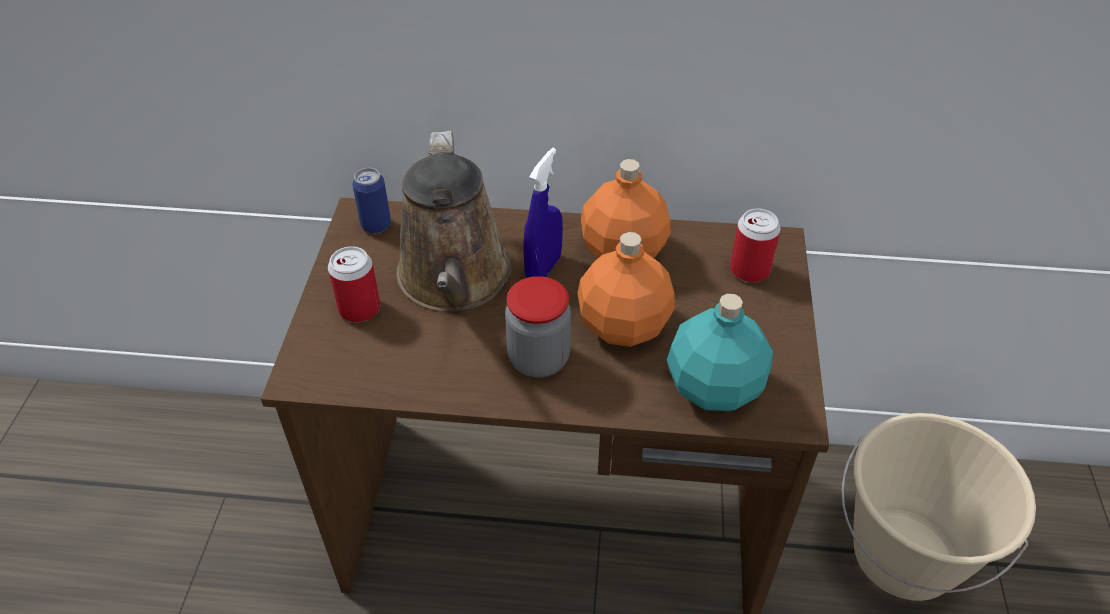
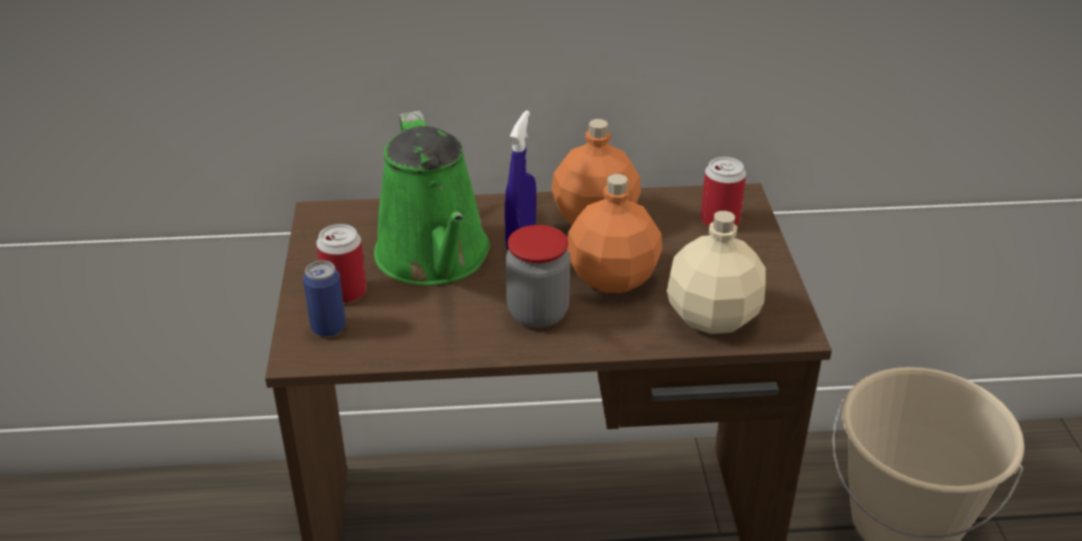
camera: 10 degrees left, 10 degrees down
(376, 225) = (341, 221): can -> can (328, 328)
(454, 280) = (435, 258): brown watering can -> green watering can
(712, 387) = (711, 317): turquoise bottle -> beige bottle

